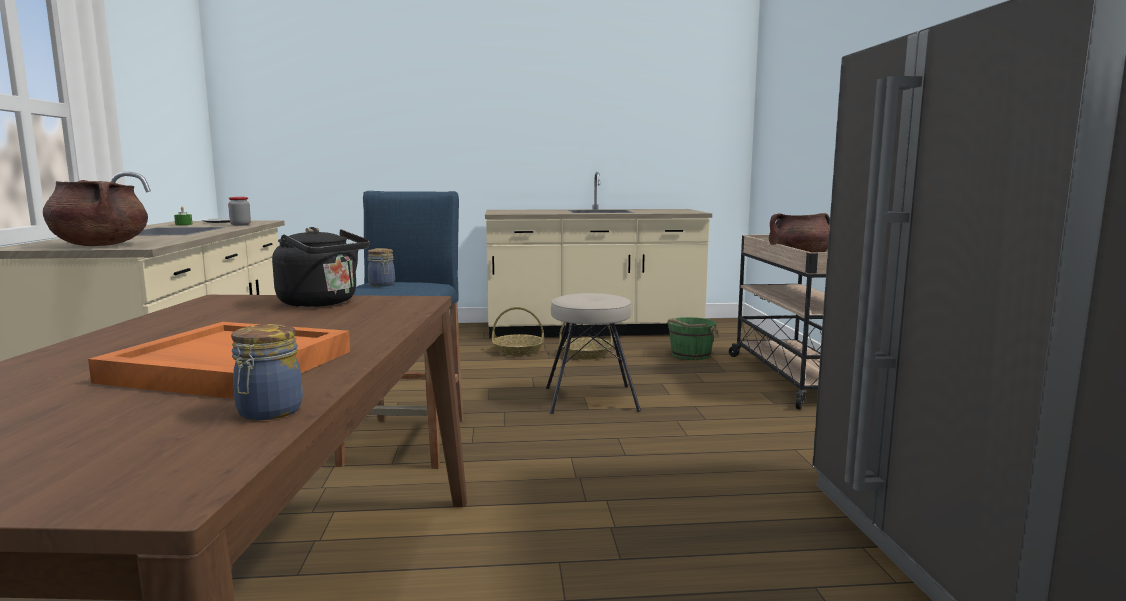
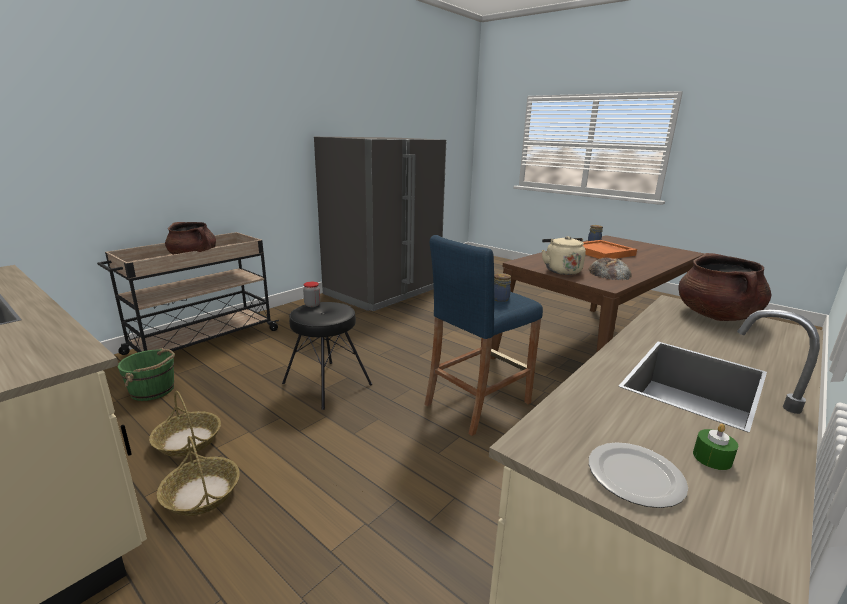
camera: 135 degrees left, 10 degrees up
(214, 317) = (609, 272): none -> bread
(240, 225) = (592, 398): jar -> jar (312, 305)
(322, 303) = (561, 270): black kettle -> beige kettle
(590, 398) = (326, 384): beige stool -> black stool

